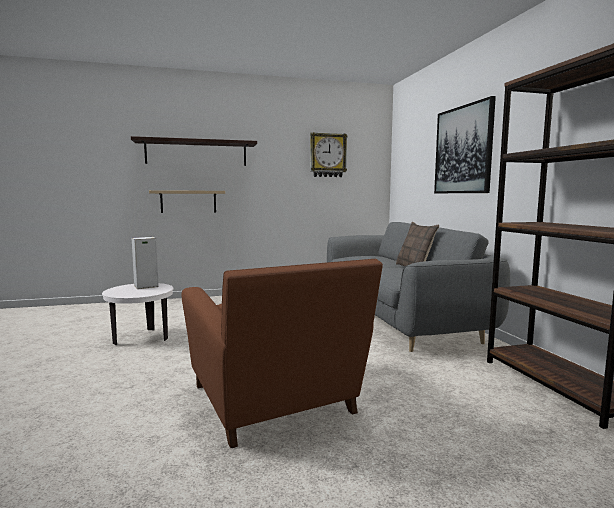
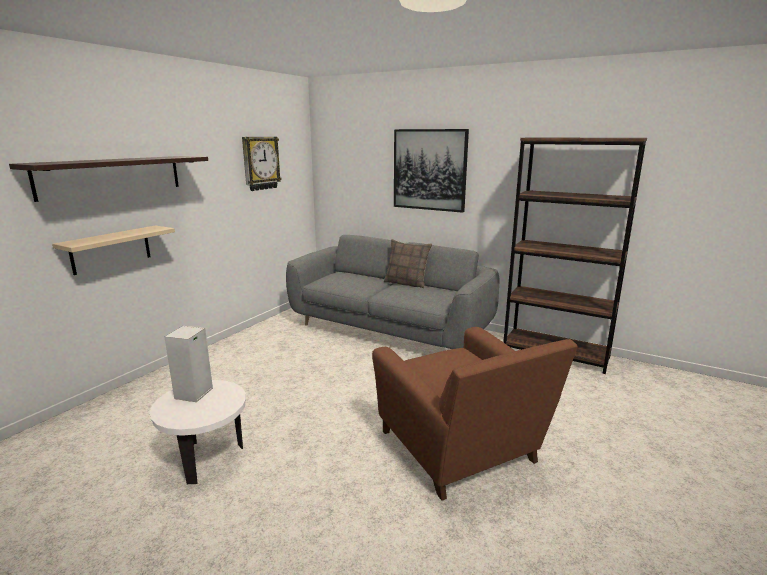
camera: 45 degrees left, 10 degrees up
(276, 403) = (462, 451): brown armchair -> brown armchair turned 45 degrees clockwise

